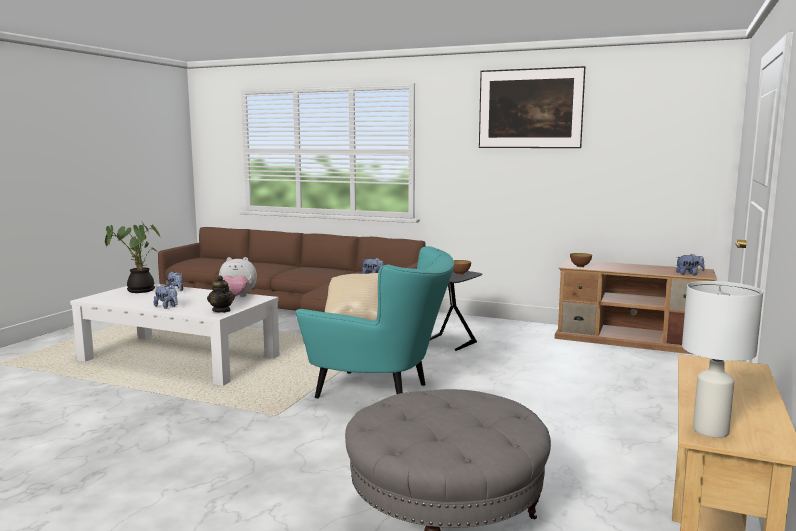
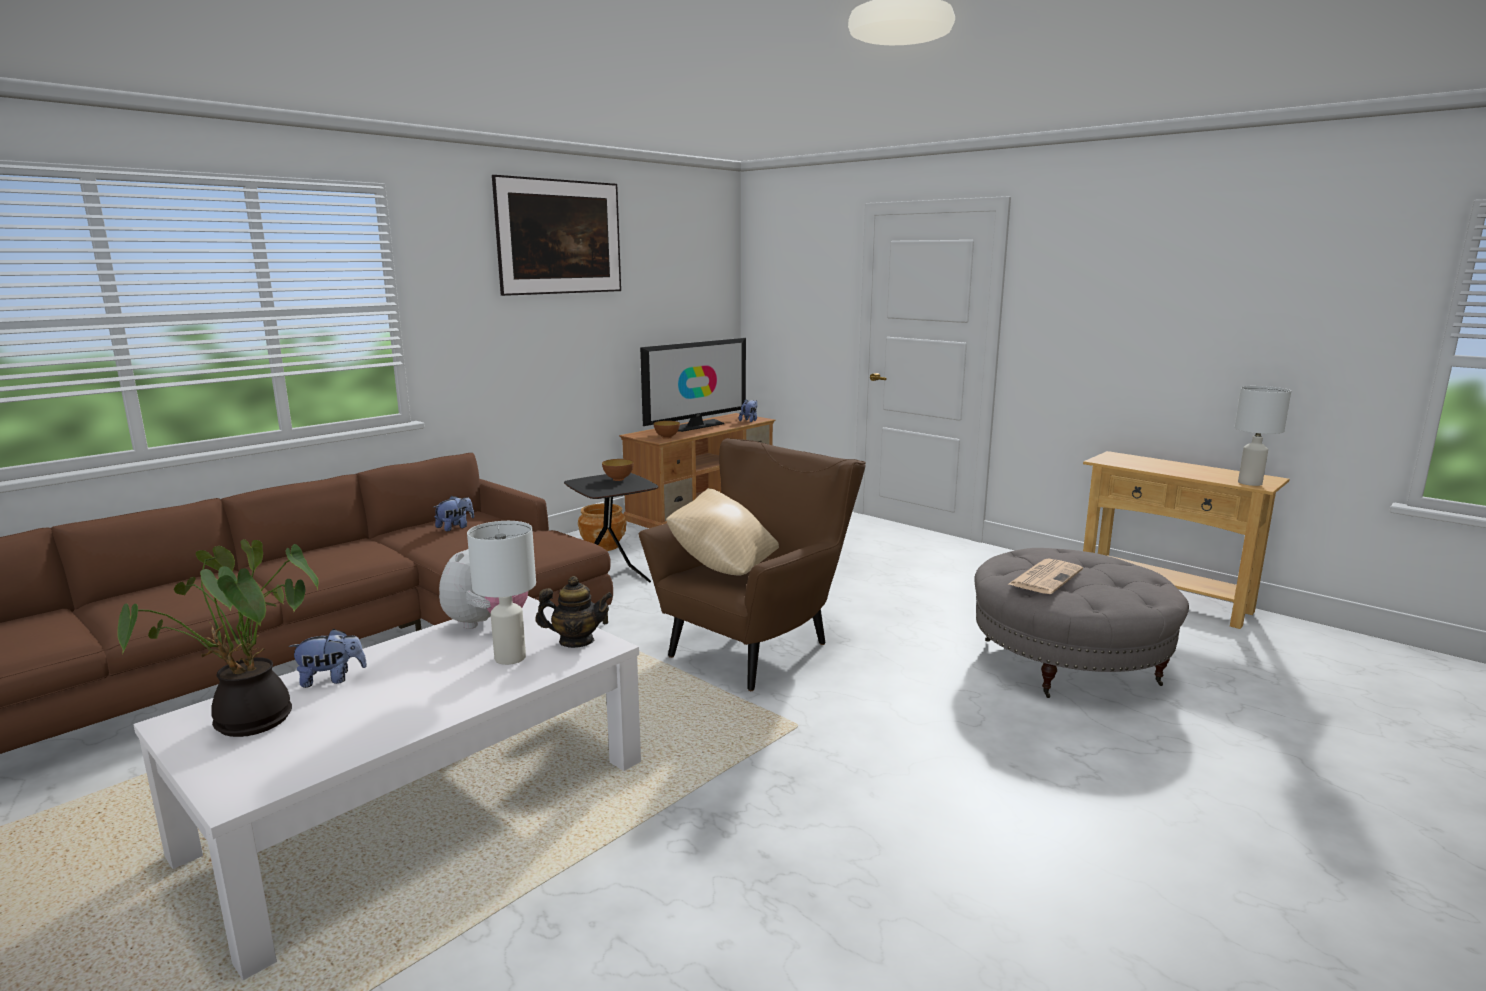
camera: 70 degrees left, 5 degrees up
(167, 307) = (479, 690): plush toy -> none
(201, 305) = (509, 657): none -> white table lamp
(381, 392) = (758, 646): turquoise armchair -> brown armchair
(421, 404) = (1045, 577): none -> newspaper
(504, 331) = (603, 546): none -> brown planter
(634, 267) = (695, 426): none -> television

